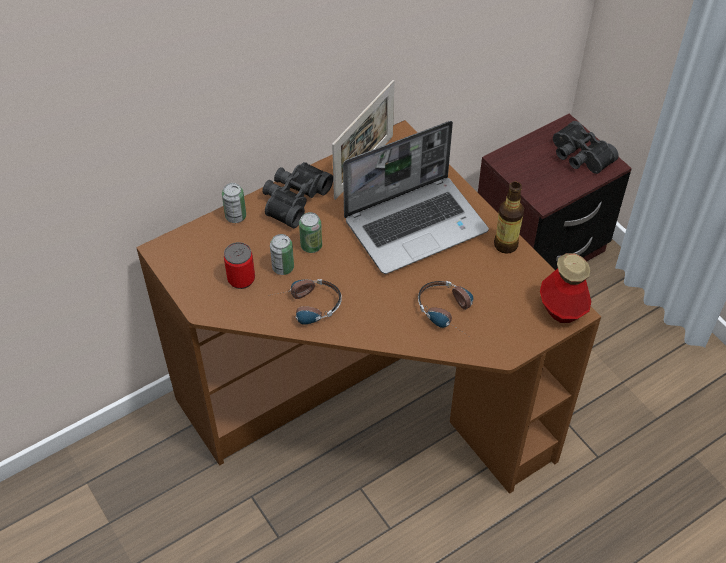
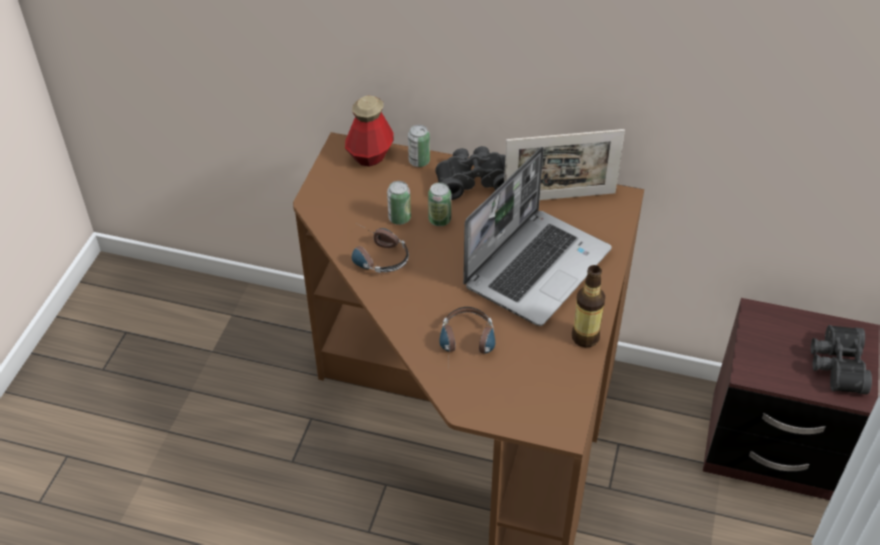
camera: 50 degrees right, 5 degrees down
(241, 279) = (362, 203): can -> none
(416, 225) = (537, 267): laptop -> laptop turned 75 degrees counterclockwise
(562, 309) = (557, 420): bottle -> bottle (370, 156)

